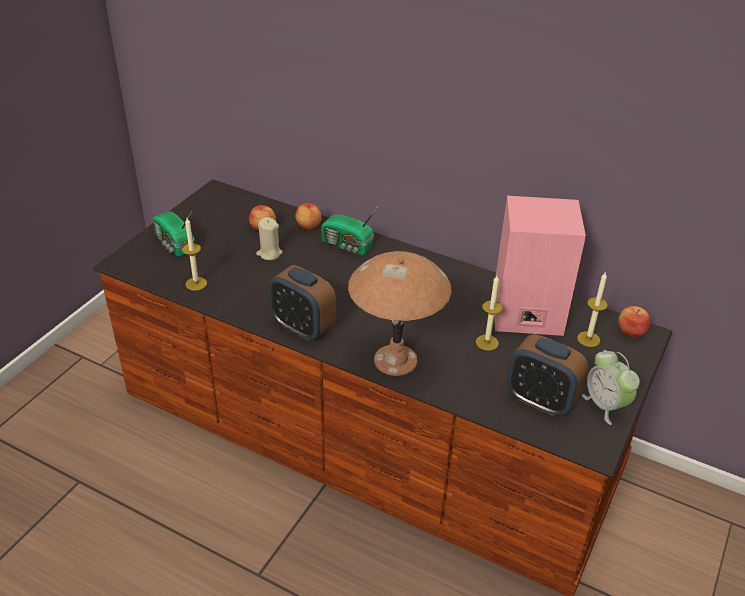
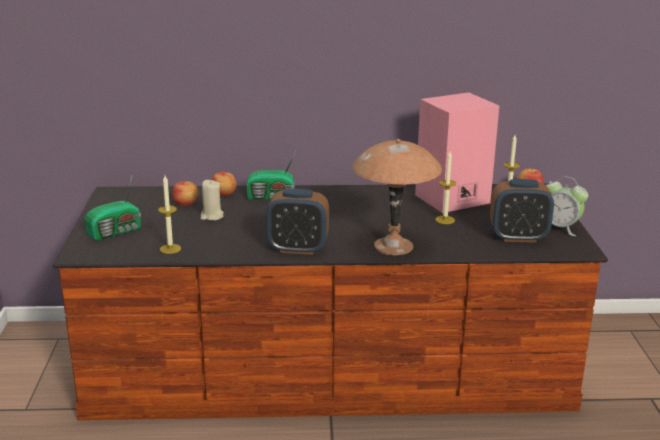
camera: 30 degrees left, 15 degrees down
(174, 244) = (116, 231): radio -> radio turned 60 degrees counterclockwise

